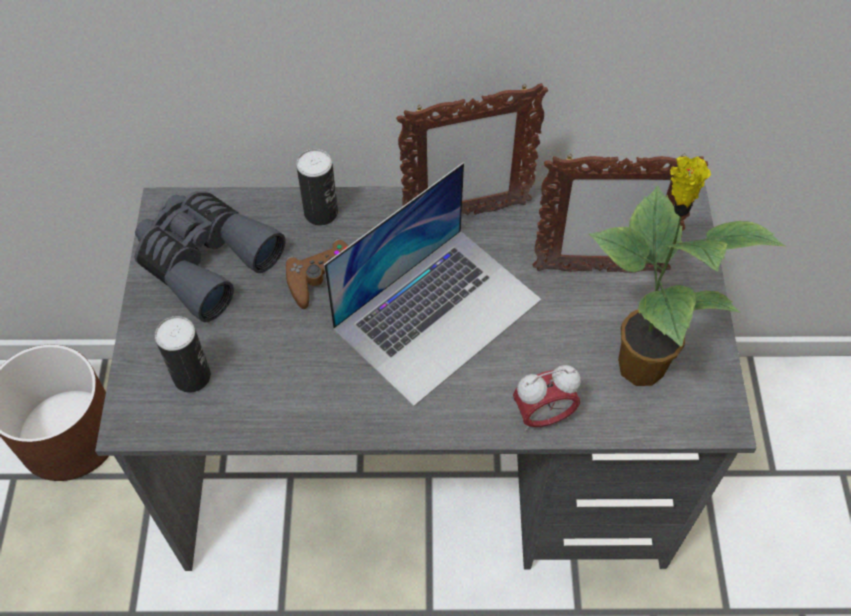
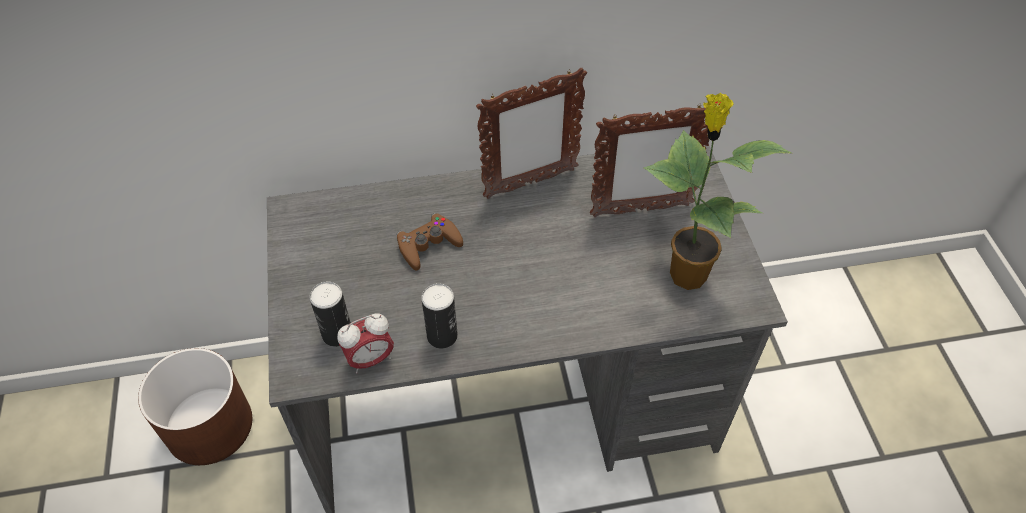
camera: 10 degrees left, 5 degrees down
(205, 260) = (329, 245): grey binoculars -> none
(321, 212) = (415, 197): can -> can (442, 336)
(438, 313) = (523, 258): laptop -> none
(542, 416) = (621, 322): alarm clock -> alarm clock (370, 359)

